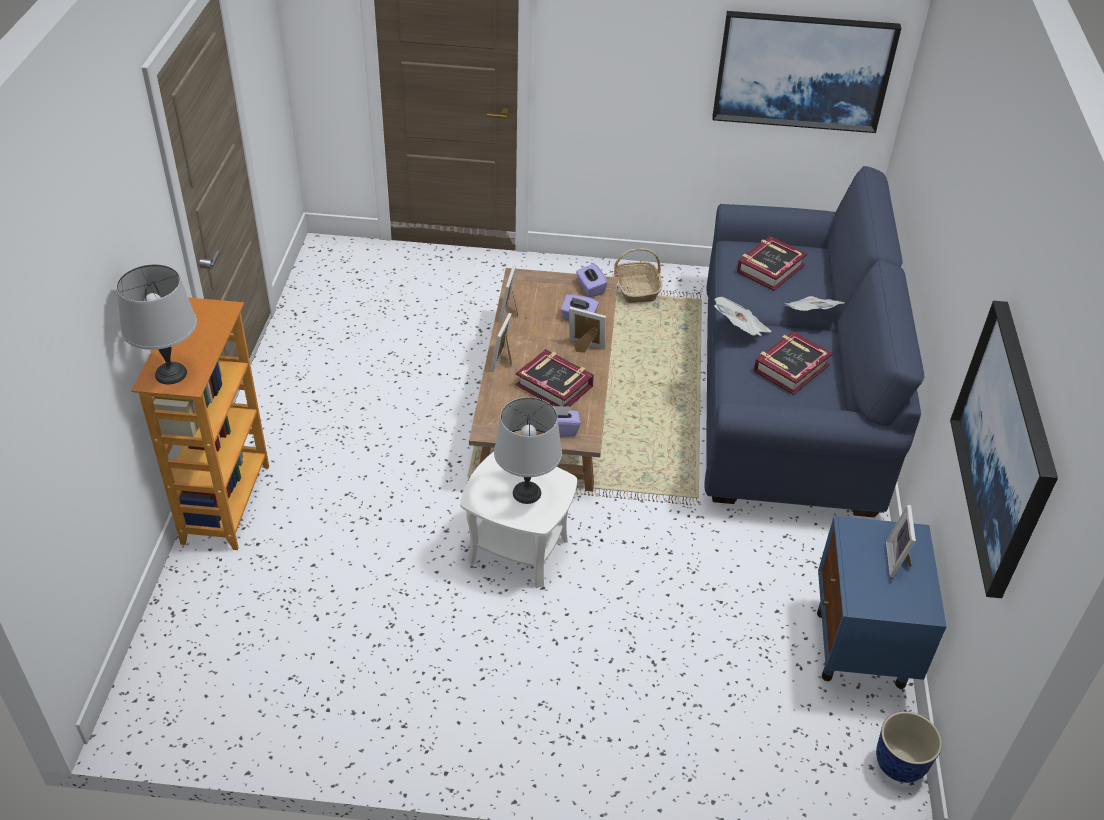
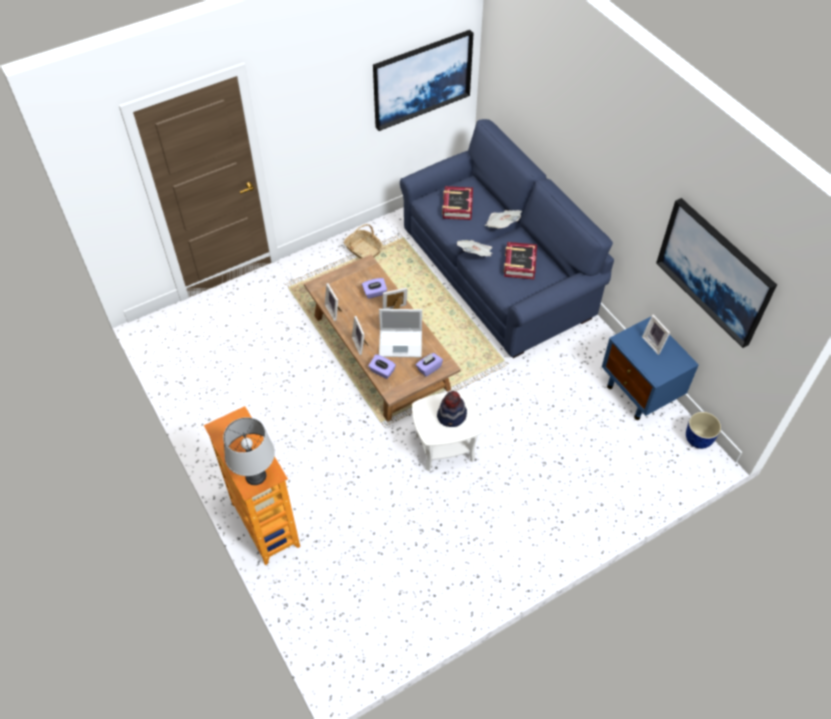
camera: 35 degrees left, 10 degrees up
(527, 493) = (452, 416): grey table lamp -> hat
(554, 385) = (401, 343): book -> laptop
(590, 288) = (363, 270): purple tissue box -> purple tissue box (382, 371)

